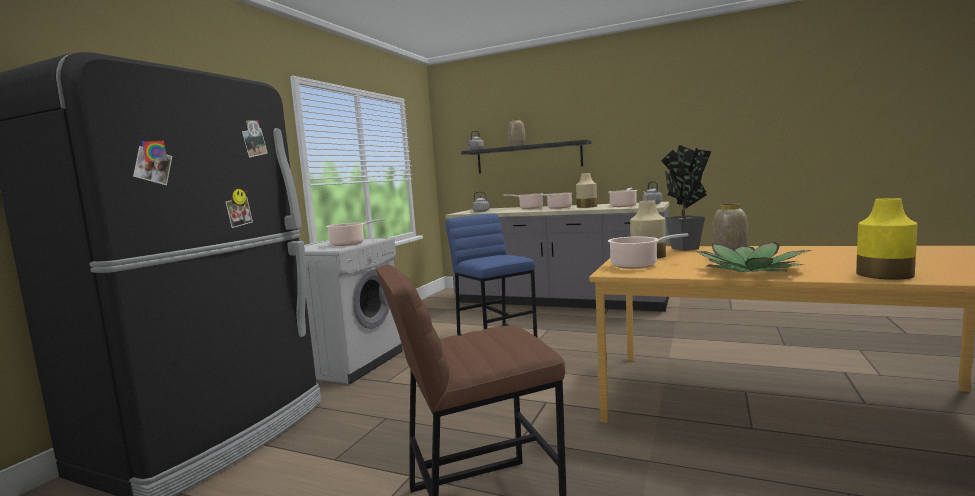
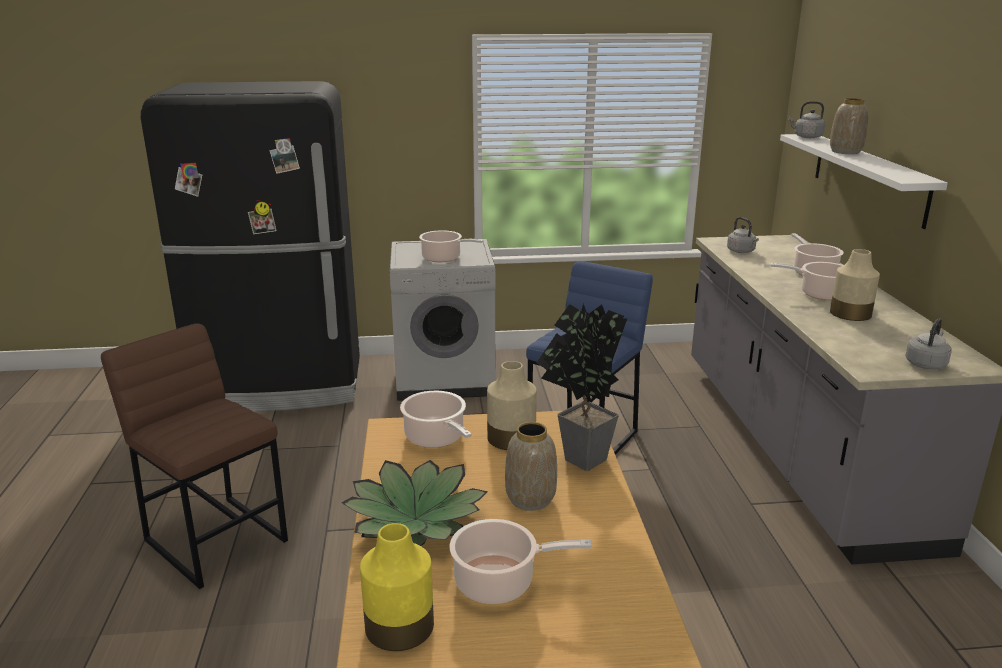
camera: 60 degrees right, 15 degrees up
(528, 158) = (868, 177): black shelf -> white shelf
(623, 206) = (872, 343): cooking pot -> cooking pot (500, 582)

